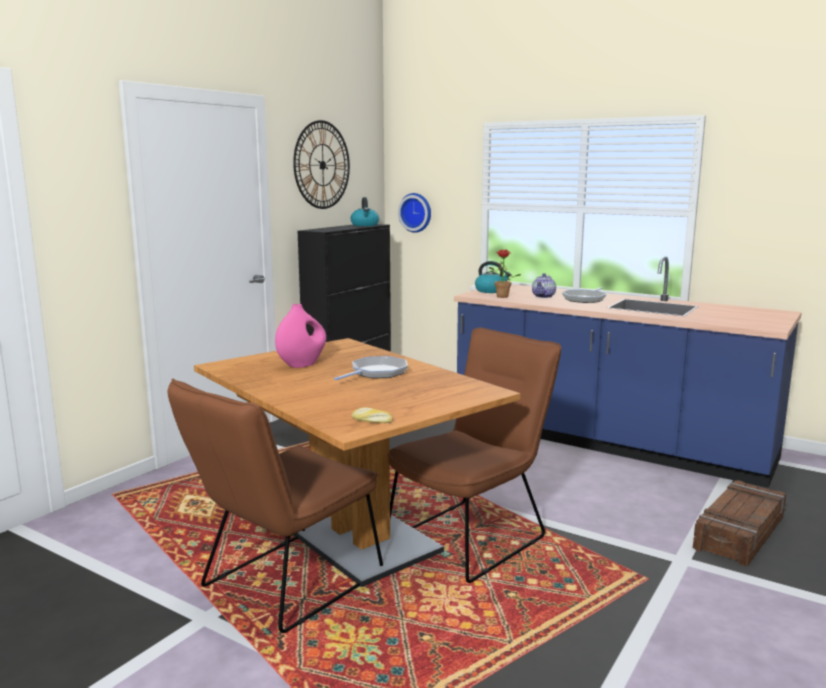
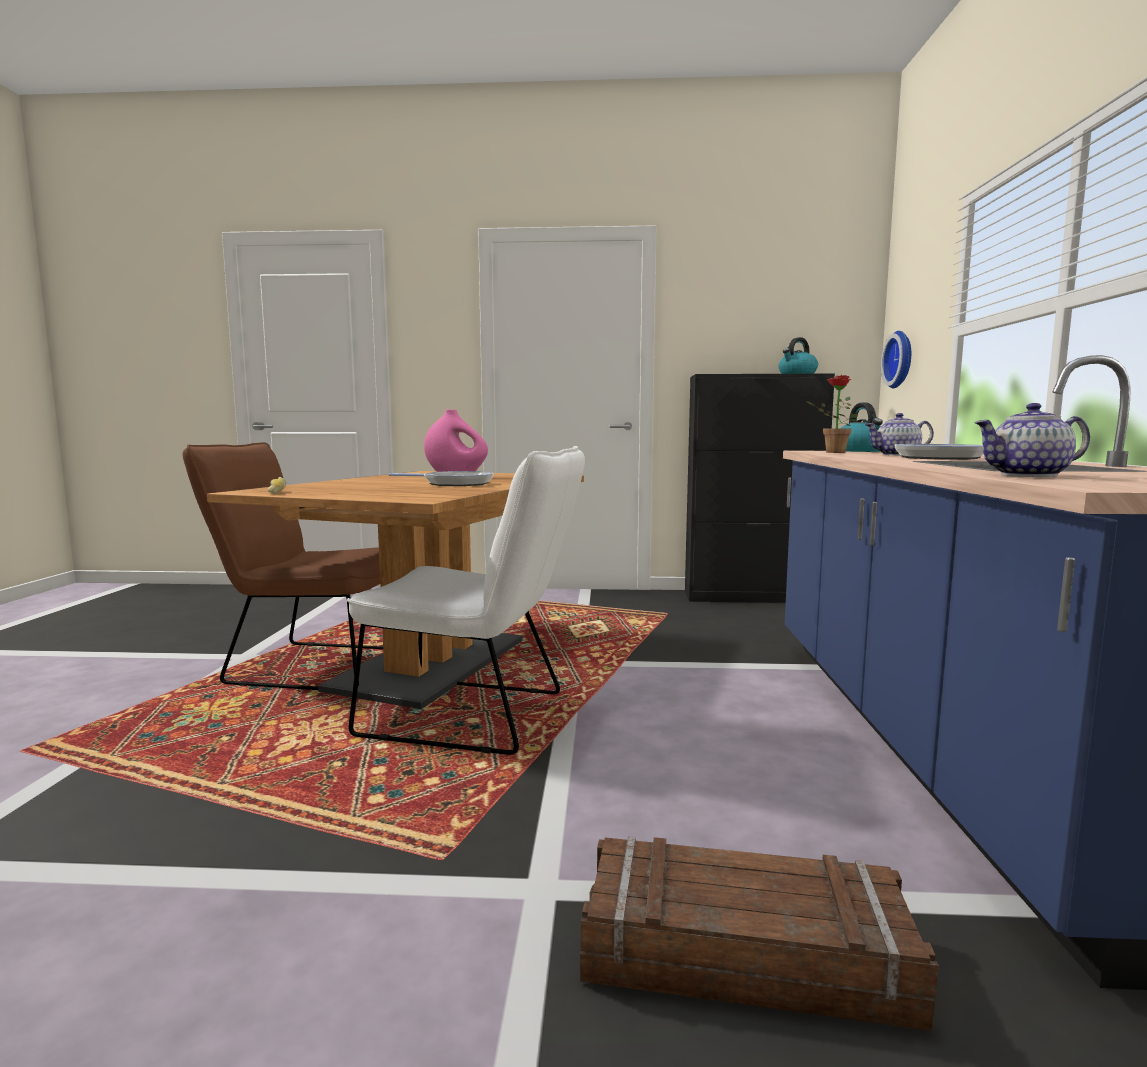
camera: 60 degrees right, 5 degrees down
(322, 165) = (750, 301): wall clock -> none
(473, 535) = (476, 716): brown chair -> white chair
(717, 320) = (1028, 475): none -> teapot

